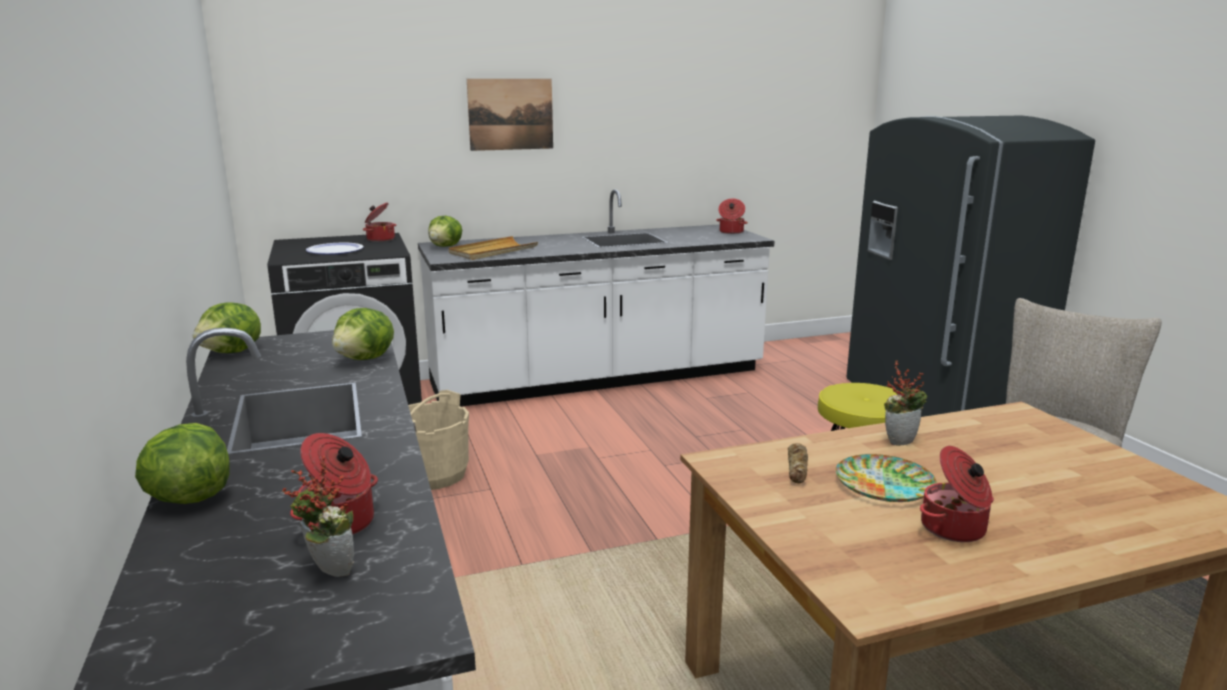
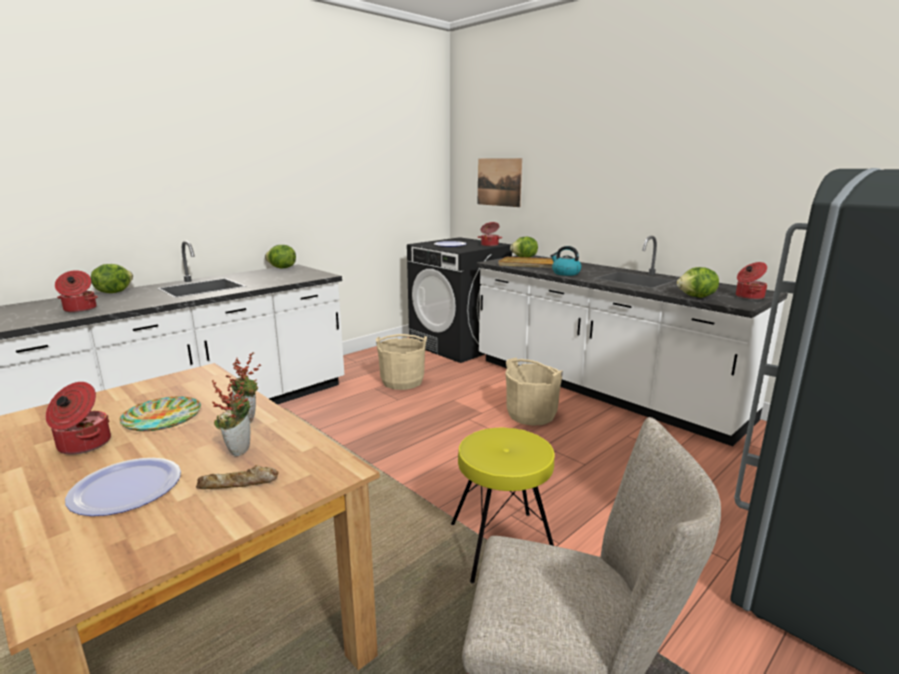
camera: 65 degrees right, 0 degrees up
(327, 572) = (37, 314): potted plant -> potted plant (238, 449)
(366, 359) = (282, 282): lettuce -> lettuce (696, 297)
(510, 114) = (592, 167): picture -> picture (499, 182)
(561, 249) = (565, 273): none -> kettle
(622, 424) = (531, 415): none -> beige bucket
(797, 467) = (192, 392): bread -> bread (238, 484)
(1060, 498) = (126, 488): none -> plate

